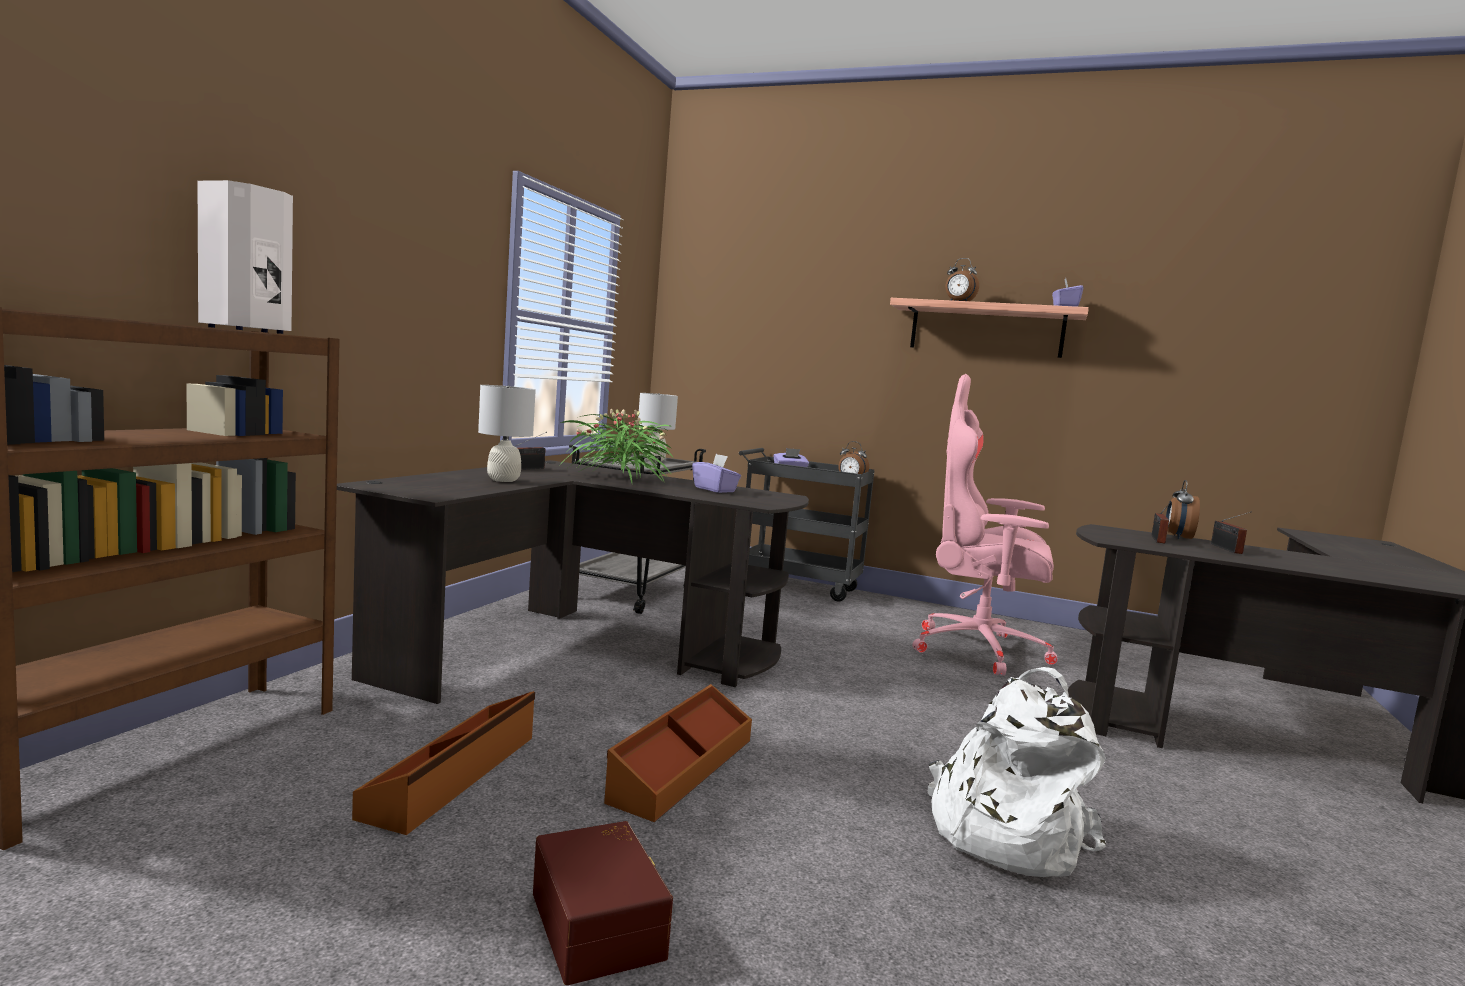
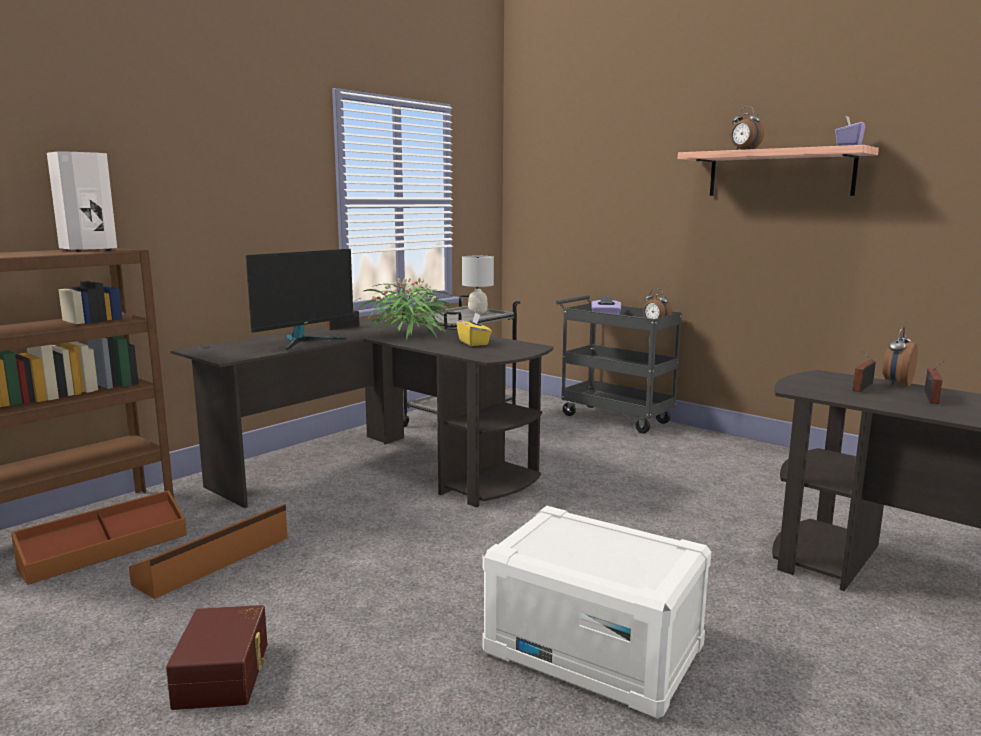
camera: 20 degrees right, 5 degrees up
(503, 480) = (304, 341): grey table lamp -> monitor
(681, 768) = (375, 570): brown storage box -> brown storage box (105, 550)
(715, 490) = (474, 343): purple tissue box -> yellow tissue box
(980, 650) = (742, 484): pink office chair -> none
(1003, 833) = (595, 649): white backpack -> white storage box

